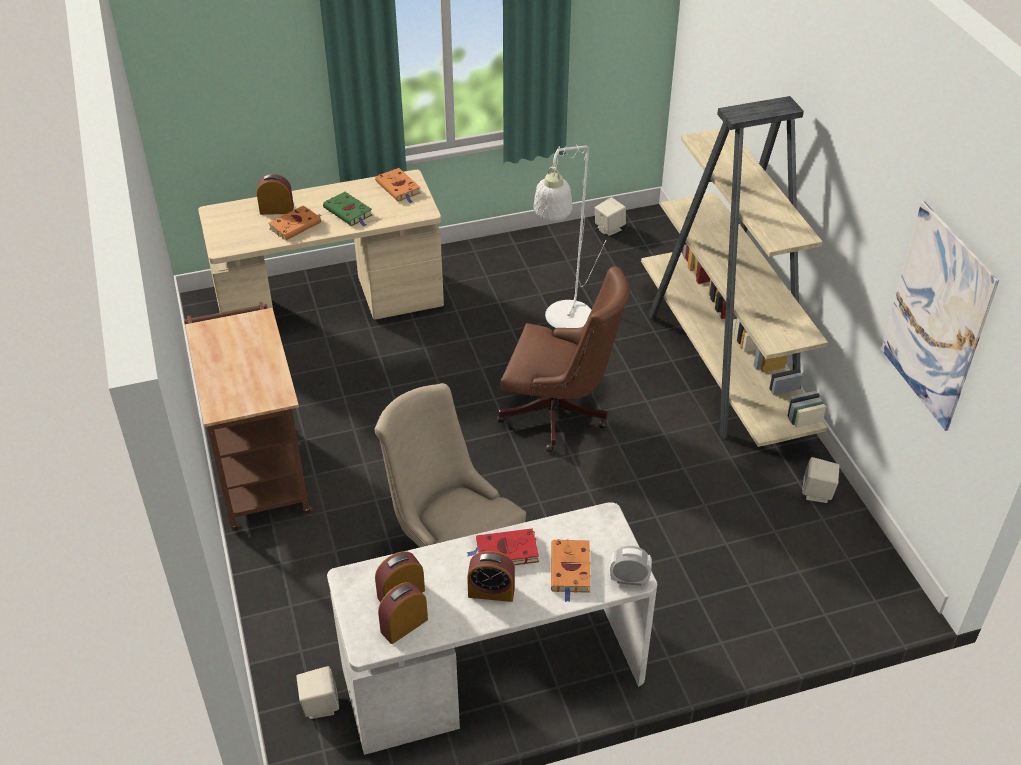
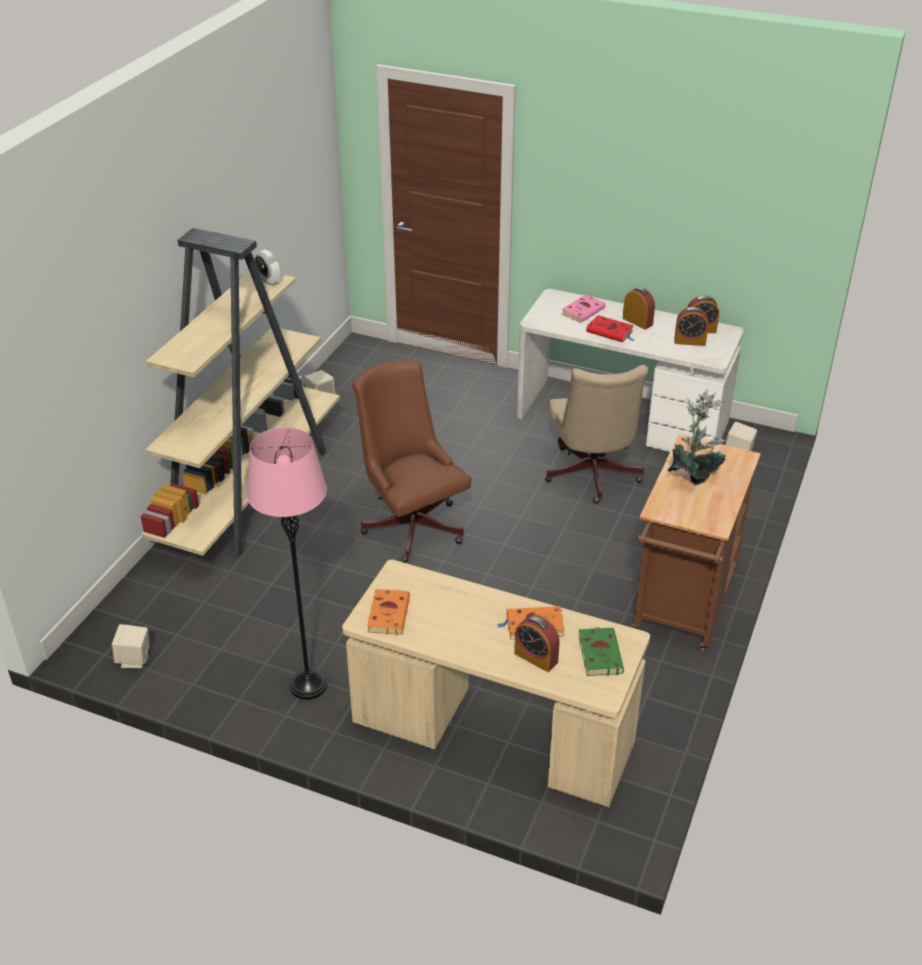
camera: 140 degrees left, 5 degrees down
(250, 364) = (693, 477): none -> potted plant
(349, 212) = (467, 612): green book -> green book (599, 653)
(482, 271) = (308, 685): none -> pink floor lamp
(565, 323) = (309, 589): white floor lamp -> none
(570, 570) = (583, 311): orange book -> pink book
(629, 579) = (557, 296): alarm clock -> alarm clock (269, 281)
(936, 317) = (296, 191): picture -> none

